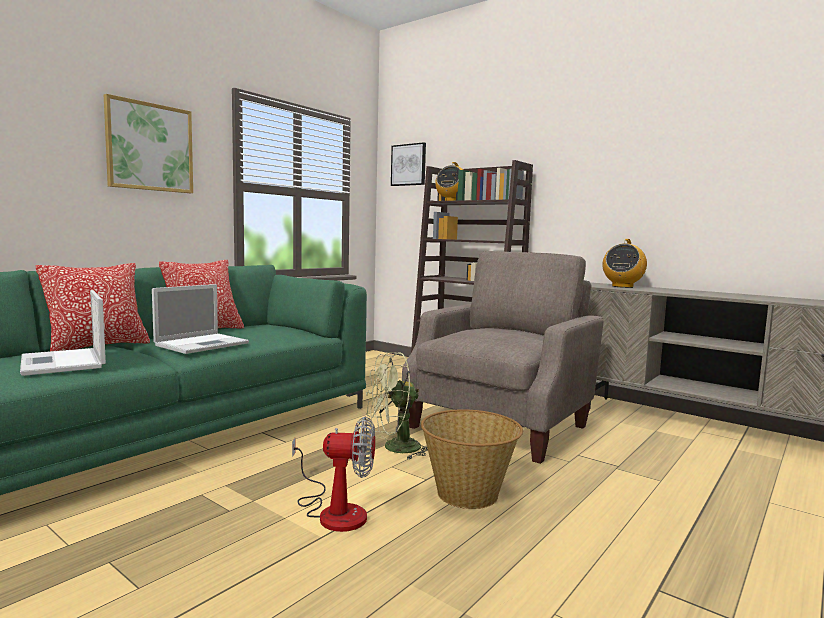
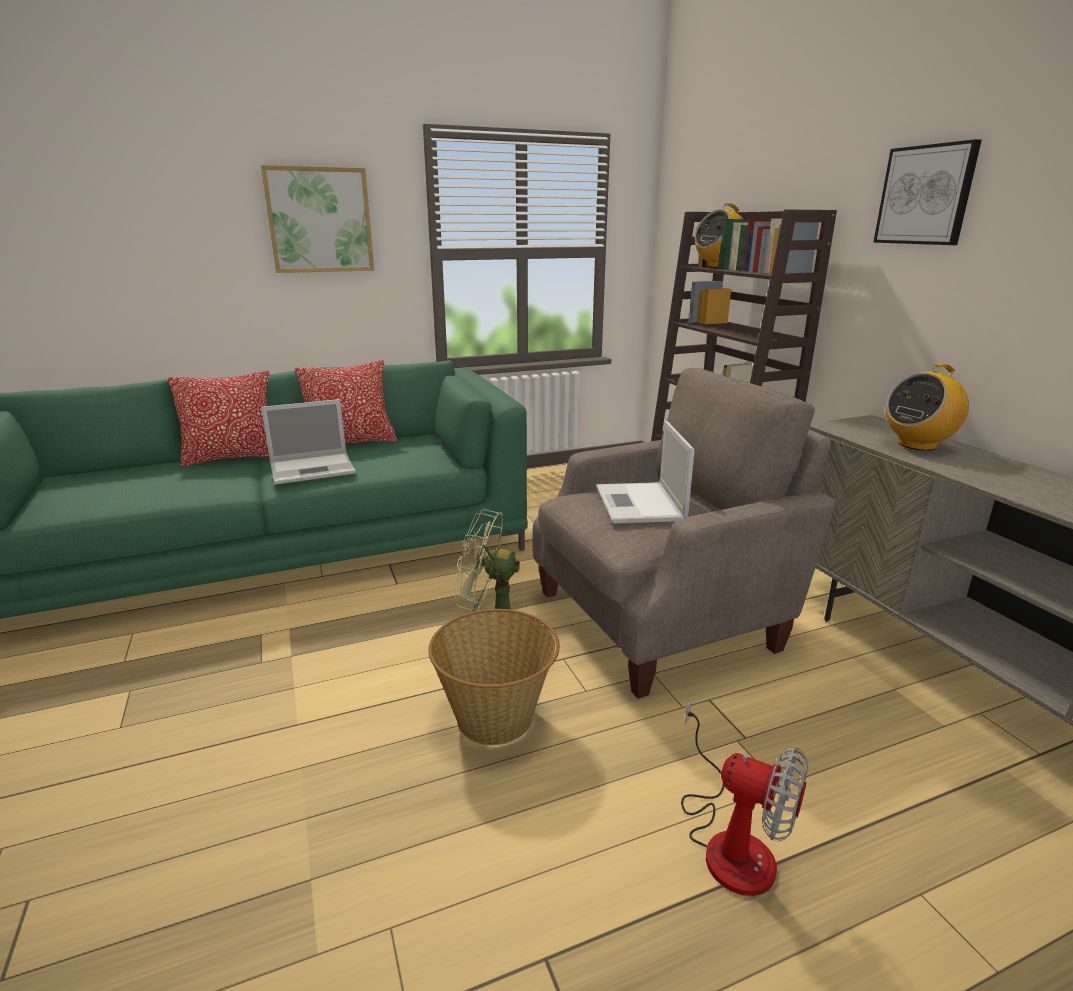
camera: 30 degrees right, 15 degrees up
(63, 363) = (166, 484): laptop -> laptop (640, 504)
(334, 511) = (342, 694): fan -> fan (730, 840)
(409, 165) = (690, 200): picture -> picture (925, 195)

